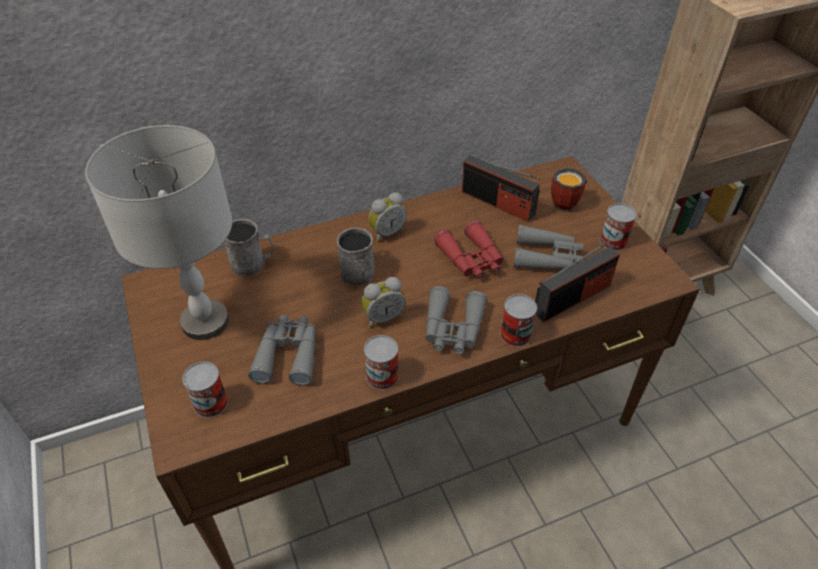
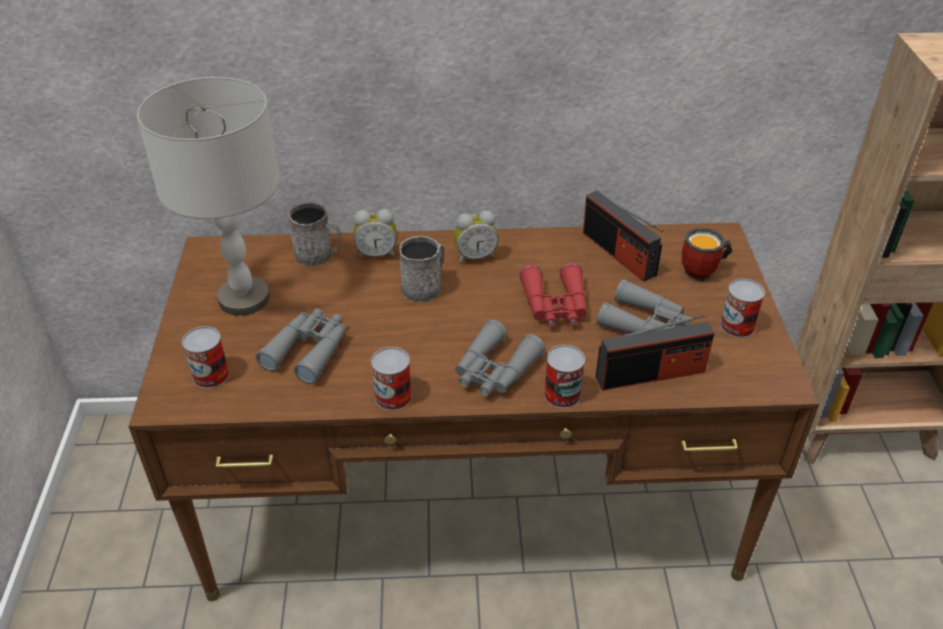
camera: 20 degrees right, 5 degrees down
(382, 317) = (425, 340): alarm clock -> alarm clock (376, 254)

